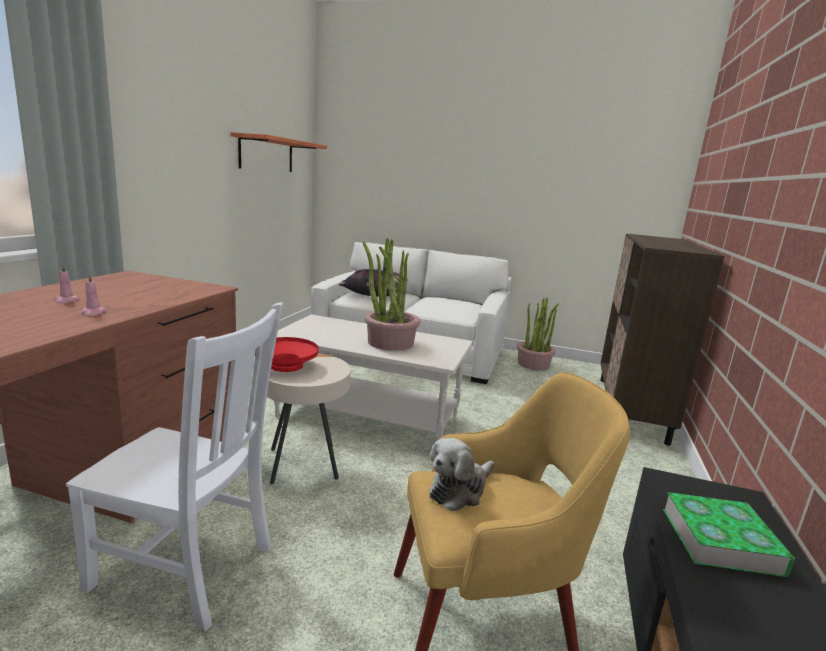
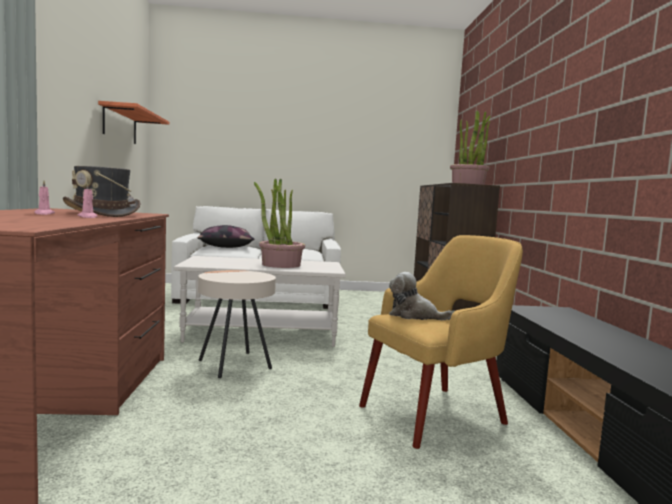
camera: 20 degrees left, 10 degrees down
(139, 297) = (103, 214): none -> grey hat
(188, 569) = (198, 429): white chair -> none
(286, 366) = (221, 275): red bowl -> none
(459, 490) = (414, 316): plush toy -> plush toy turned 90 degrees clockwise
(533, 364) = (361, 296): potted plant -> potted plant (468, 184)
(720, 540) = (566, 322): book -> none

